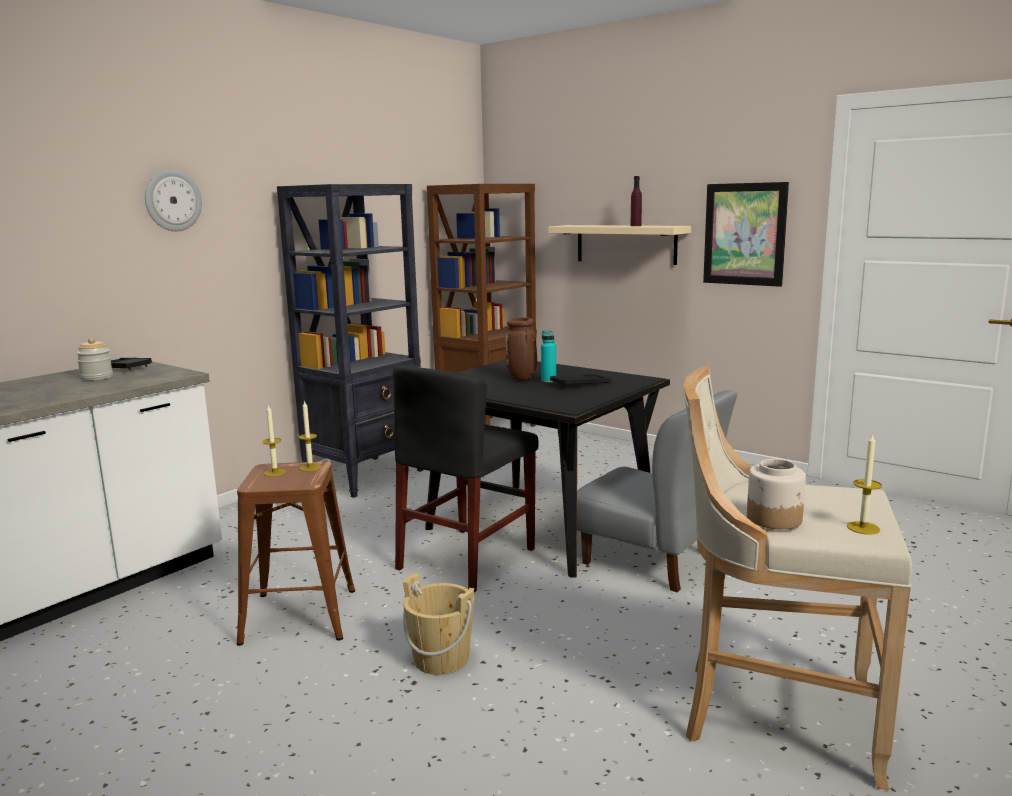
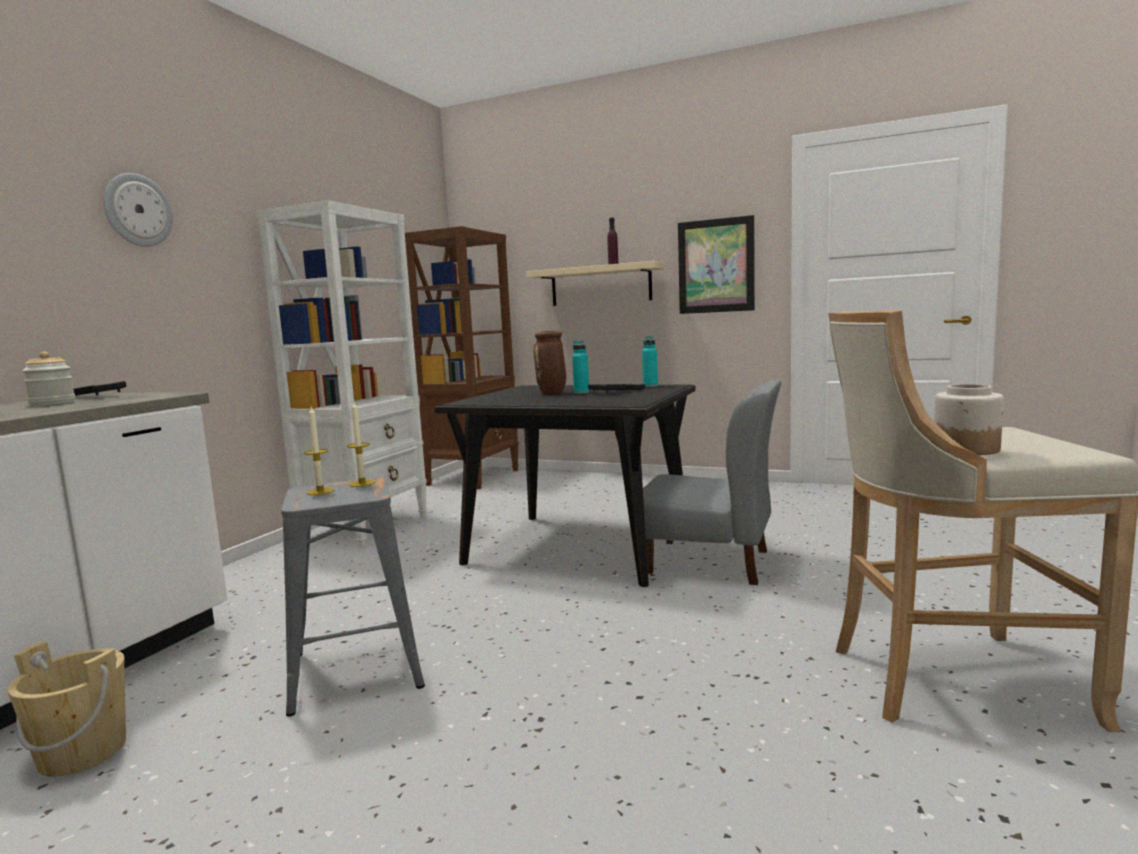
camera: 15 degrees left, 5 degrees down
(298, 616) = (354, 670): brown stool -> grey stool
(366, 476) = (366, 526): black bookcase -> white bookcase
(441, 658) = (557, 687): beige bucket -> beige bucket (82, 752)
(467, 558) = (522, 585): black chair -> none
(623, 376) = (650, 386): none -> turquoise bottle
(863, 528) = (1055, 447): candle -> none

